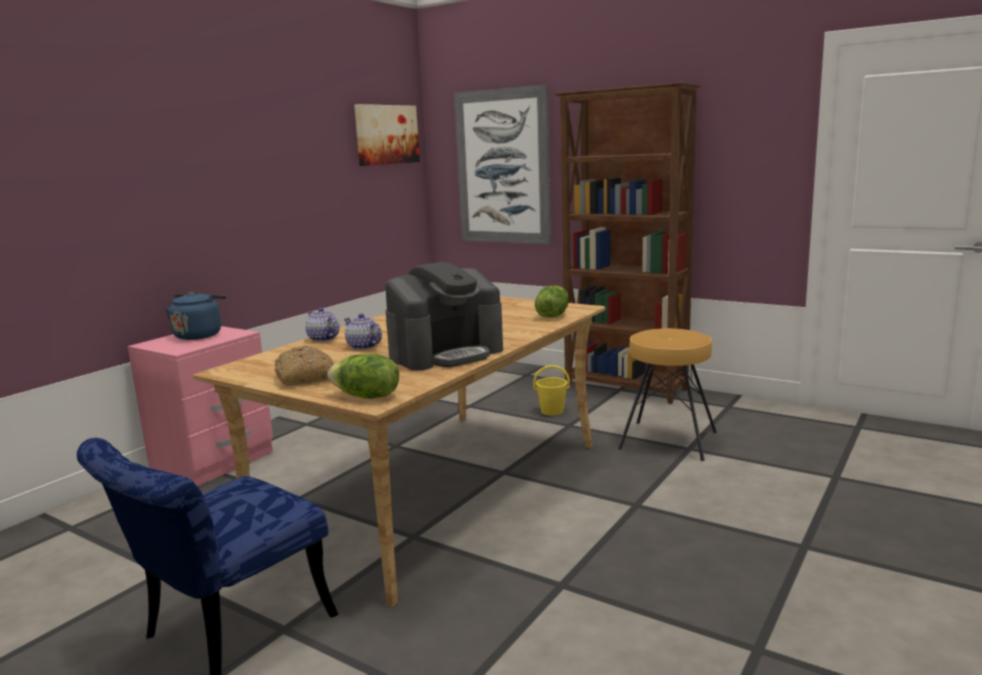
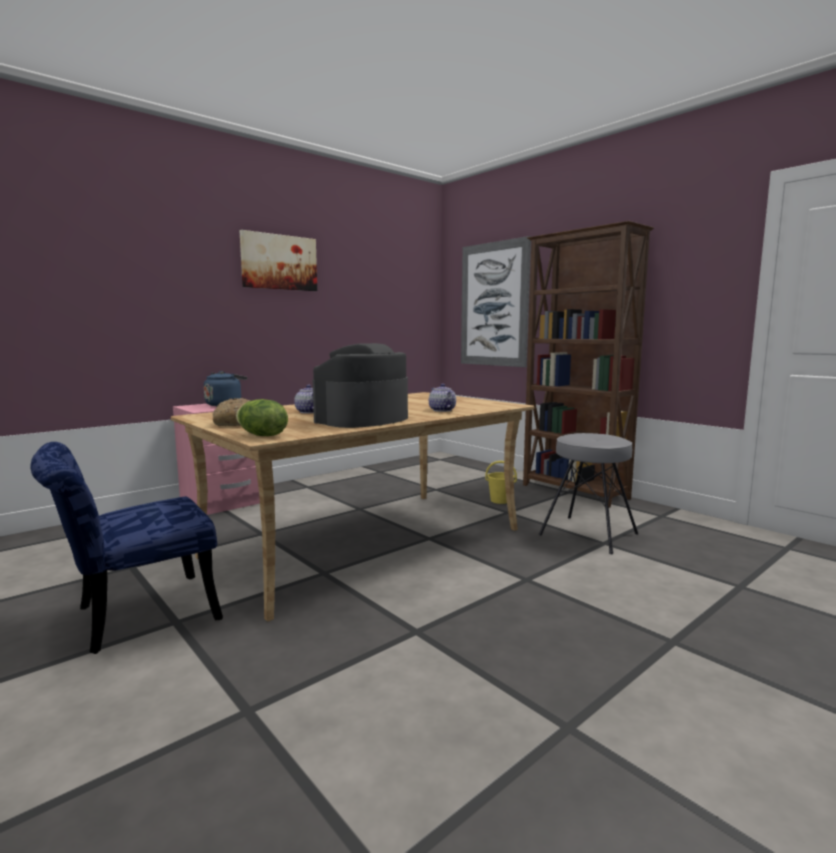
camera: 15 degrees right, 5 degrees down
(323, 339) = (288, 406): teapot -> teapot (442, 410)
(386, 134) = (406, 277): picture -> picture (279, 262)
(446, 353) = (362, 419): coffee machine -> coffee machine turned 150 degrees clockwise
(552, 316) = (480, 407): lettuce -> none
(668, 440) = (588, 534): brown stool -> grey stool

